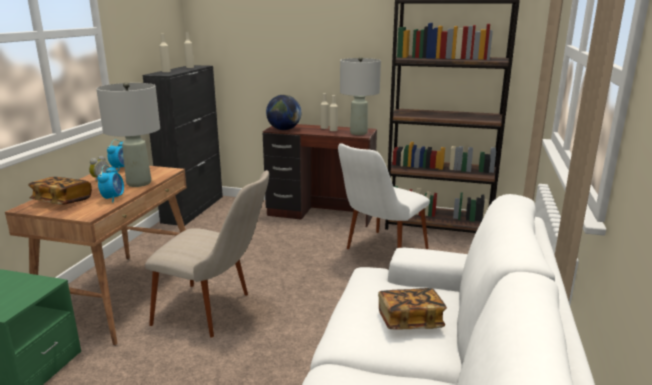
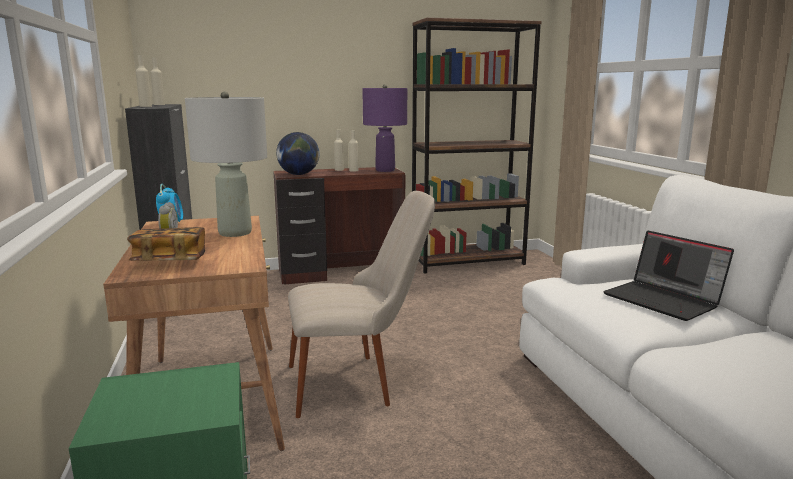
camera: 30 degrees left, 5 degrees down
(113, 198) = (238, 248): alarm clock -> none
(359, 133) = (385, 170): grey table lamp -> purple table lamp
(379, 253) = (448, 293): white chair -> none
(410, 321) = (664, 300): book -> laptop

